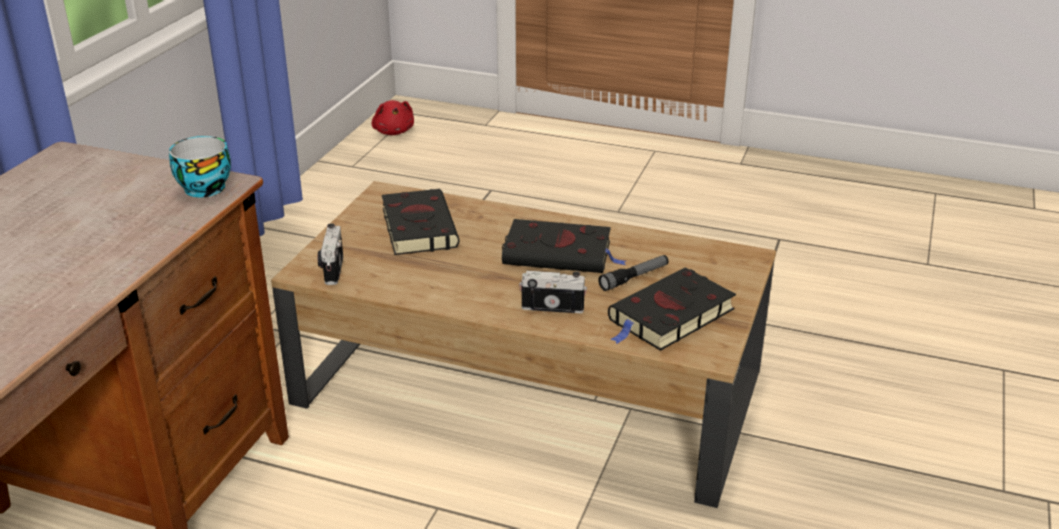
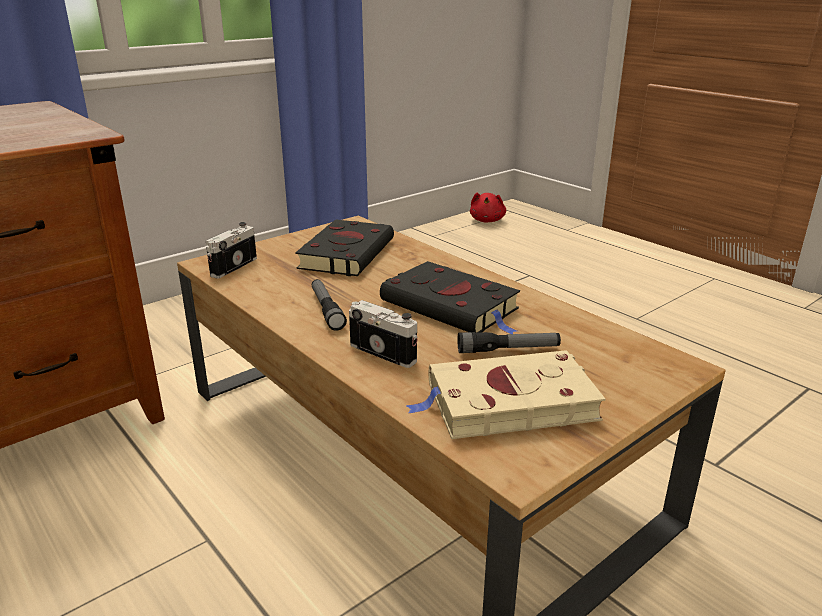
camera: 30 degrees right, 5 degrees down
(204, 187) = (66, 133): cup -> none
(469, 286) = (327, 310): none -> flashlight
(669, 316) = (506, 403): black book -> beige book

